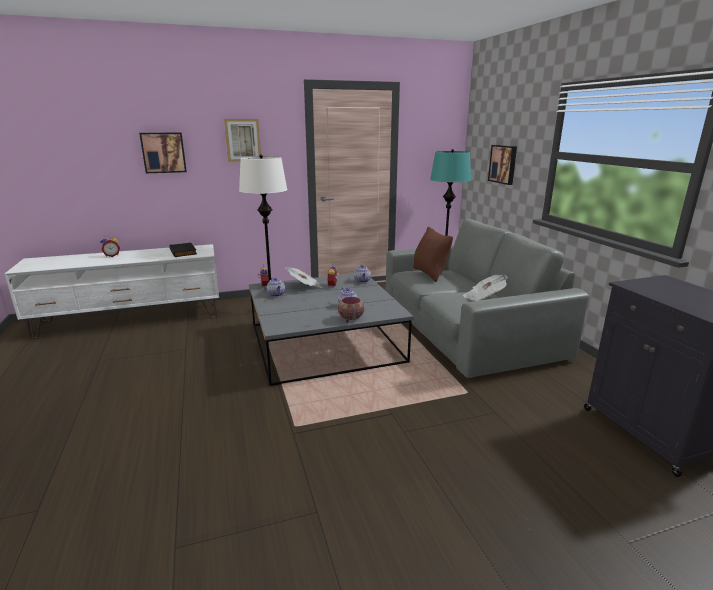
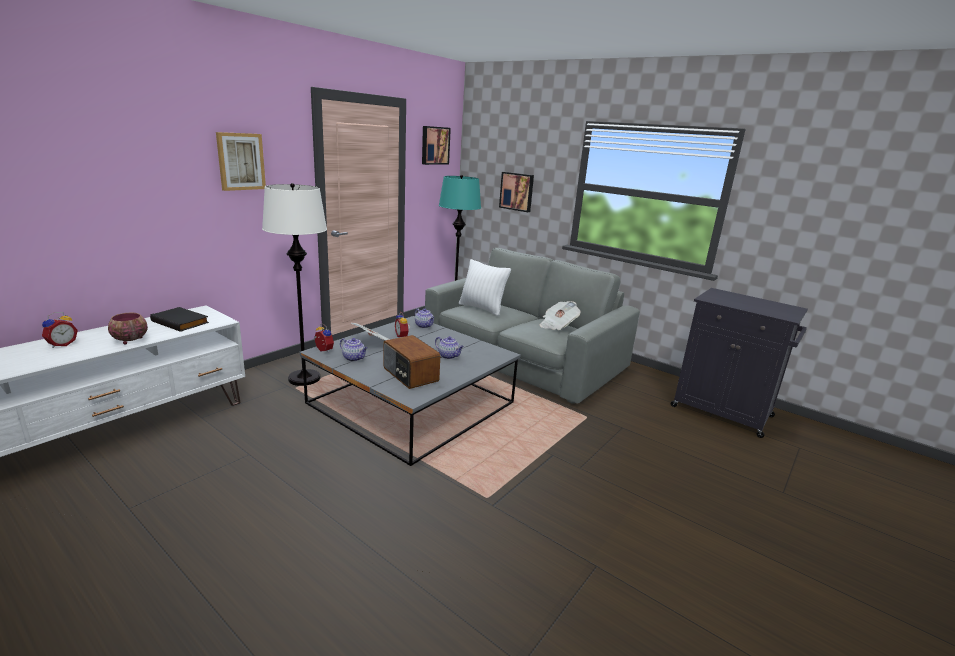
camera: 35 degrees left, 0 degrees up
(163, 152) = (129, 178): picture -> picture (434, 145)
(297, 313) = (410, 375): none -> radio
(350, 319) = (470, 369): bowl -> bowl (129, 340)
(429, 274) = (482, 308): brown pillow -> white pillow

